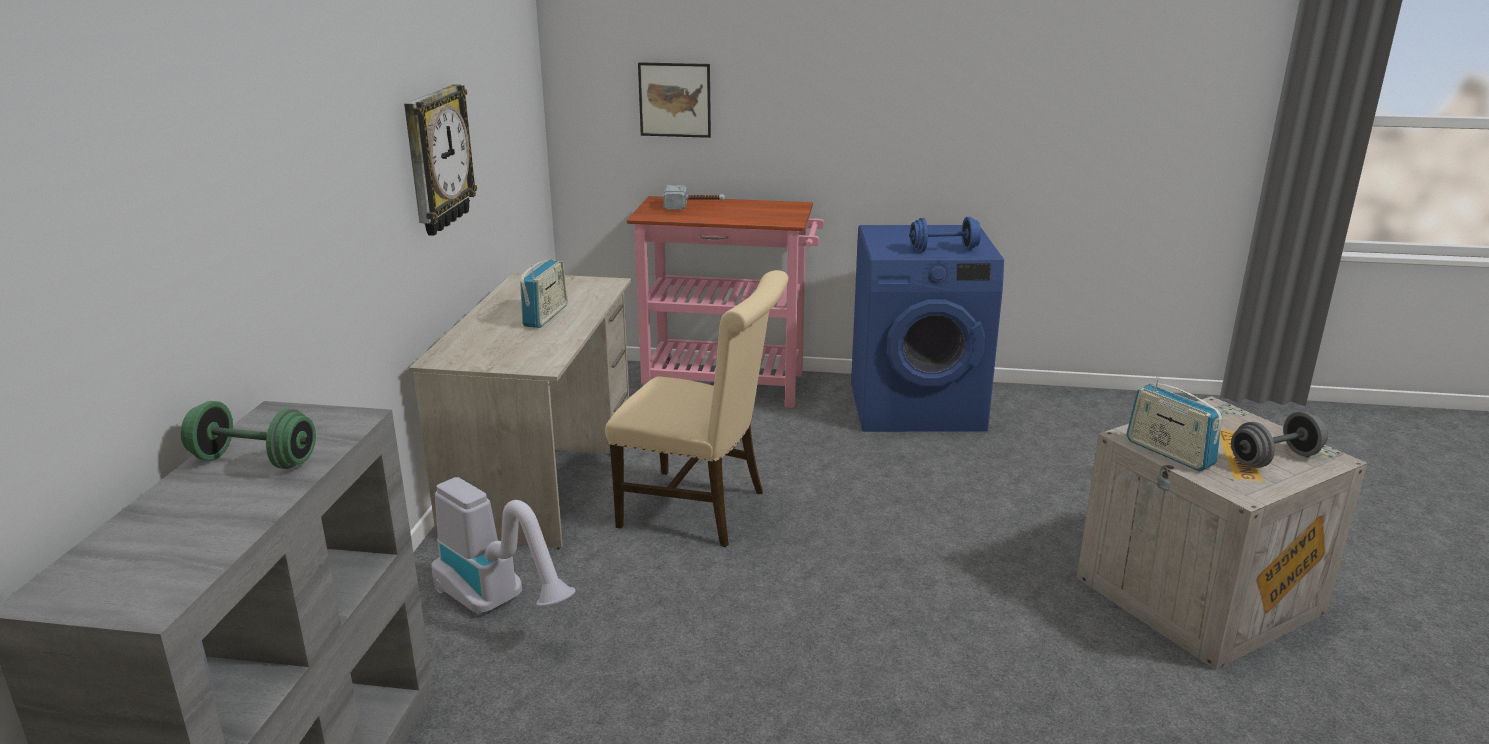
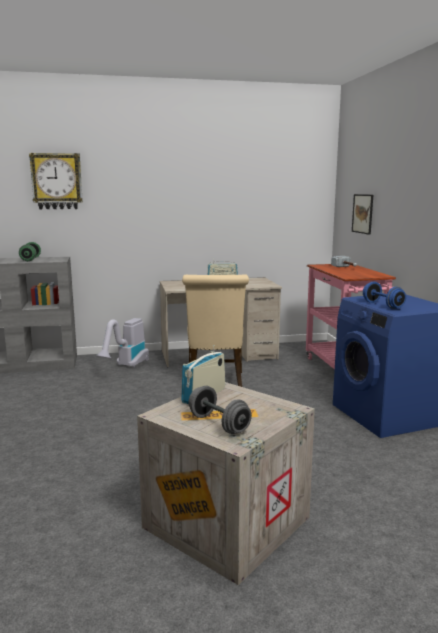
camera: 70 degrees right, 10 degrees down
(436, 159) = (208, 214): wall clock -> wall clock (57, 181)

